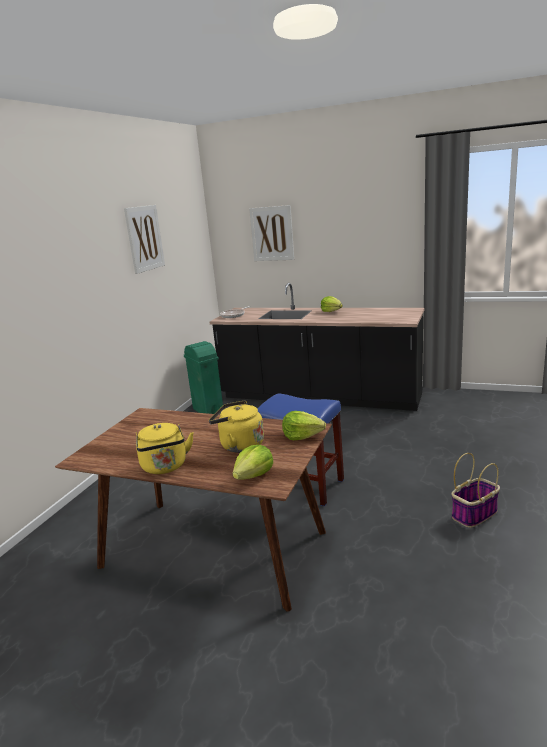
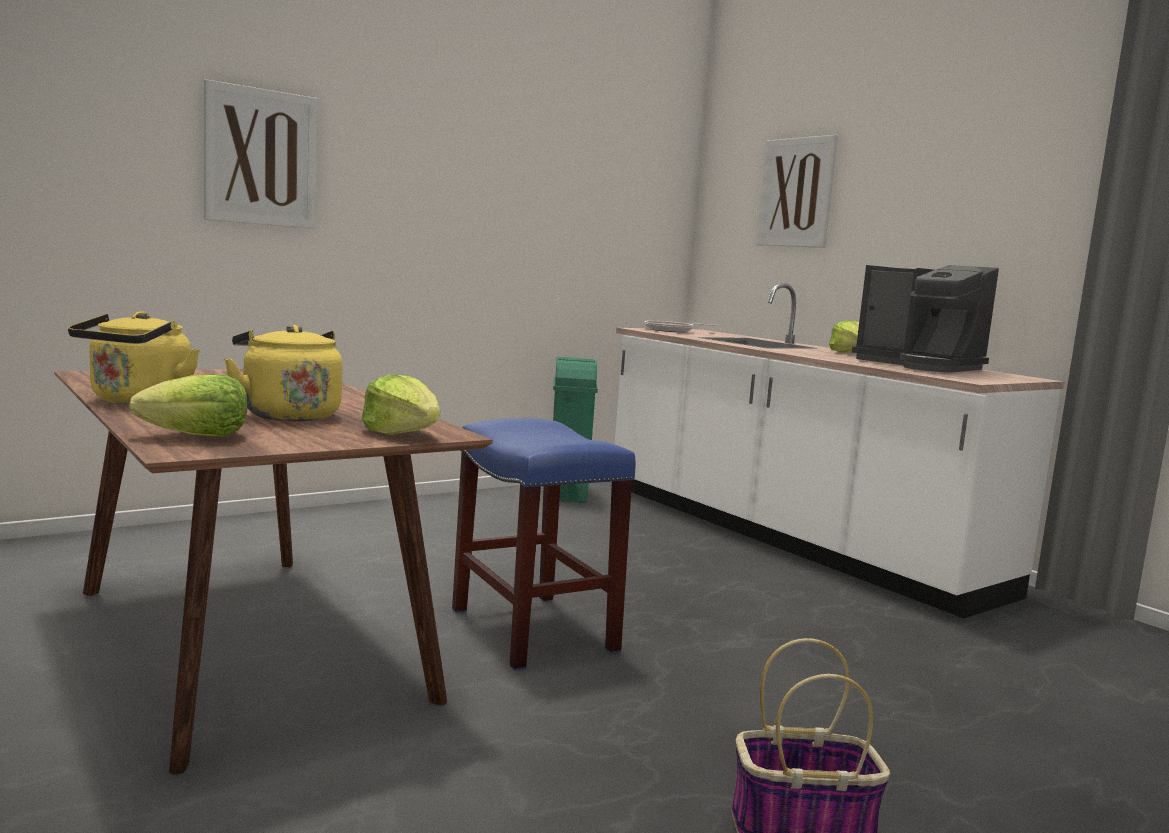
camera: 30 degrees right, 10 degrees down
(144, 238) = (521, 143): picture -> picture (261, 157)
(319, 397) = (786, 537): black counter -> white counter
(372, 314) = (919, 366): none -> coffee machine

